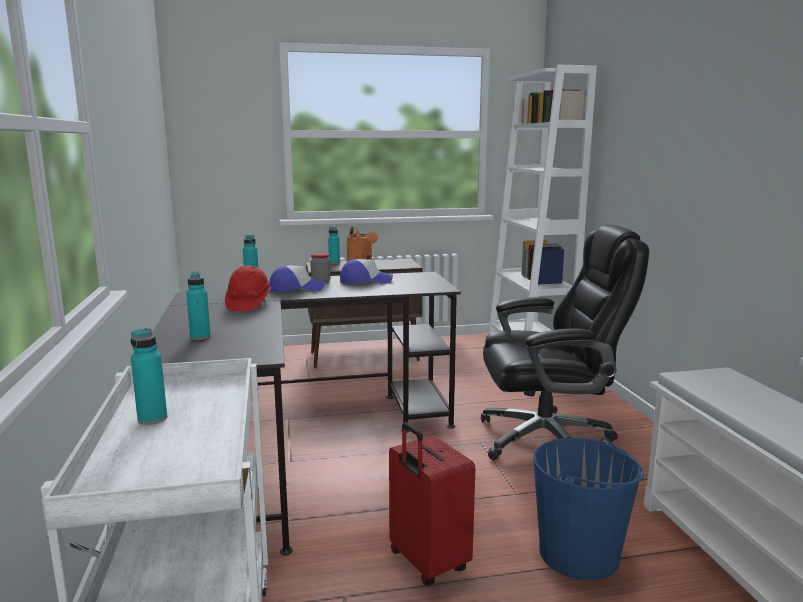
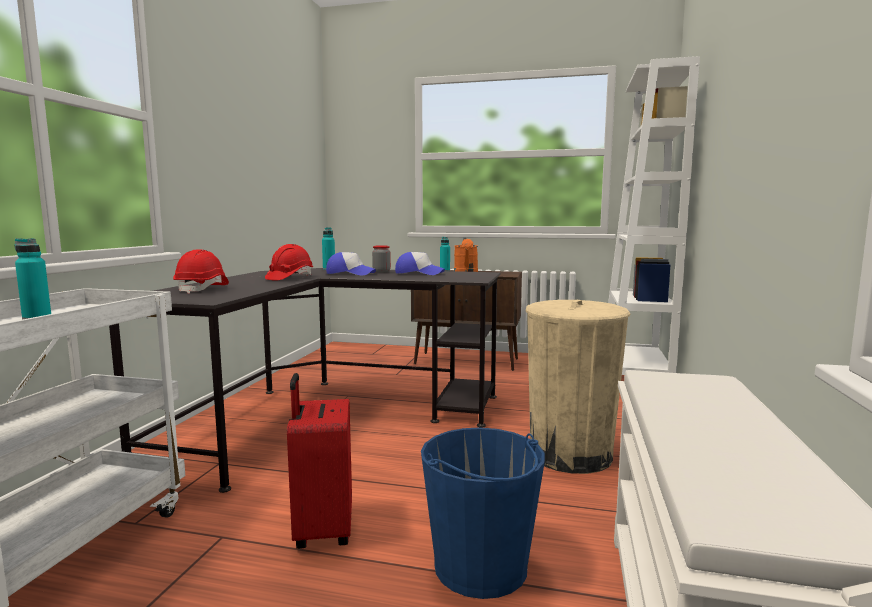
camera: 25 degrees right, 5 degrees down
(200, 337) = (203, 289): turquoise bottle -> red hard hat
(548, 439) = (570, 454): black office chair -> beige trash can

